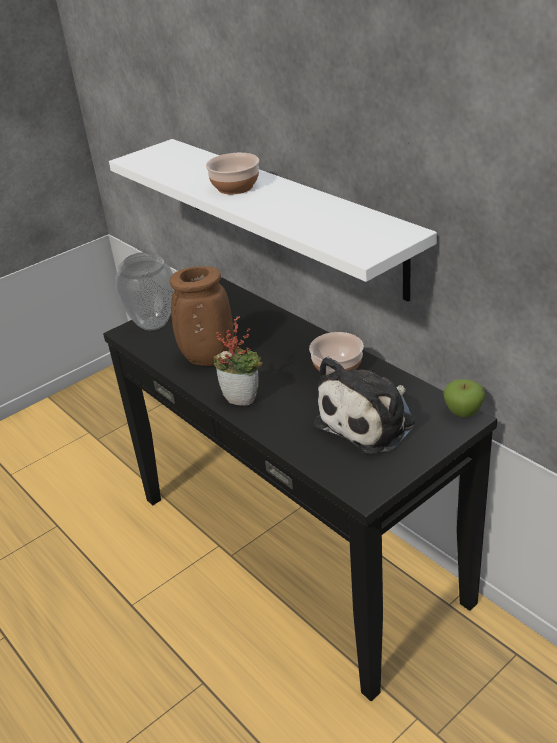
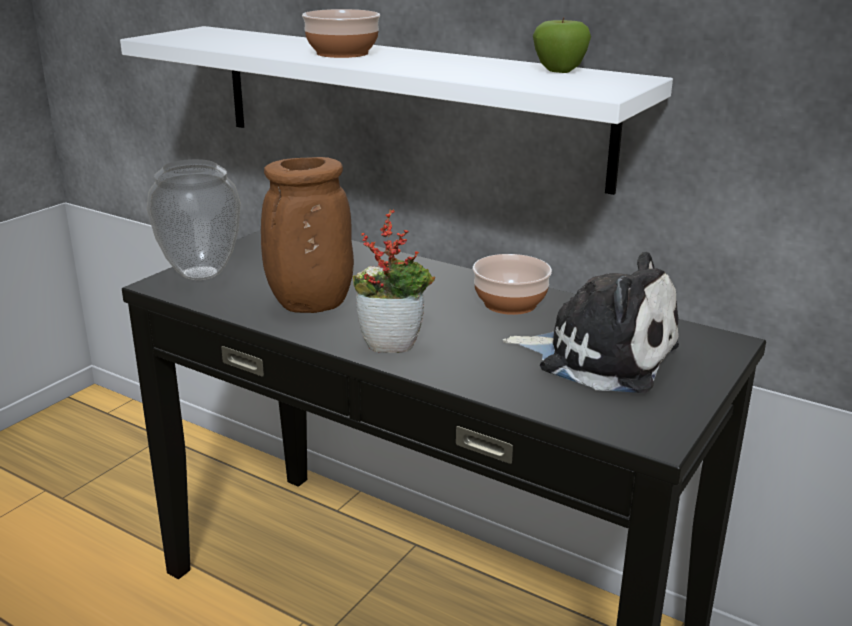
camera: 20 degrees left, 10 degrees down
(370, 421) = (600, 356): plush toy -> plush toy turned 90 degrees counterclockwise
(463, 412) = (717, 337): apple -> apple (559, 71)

